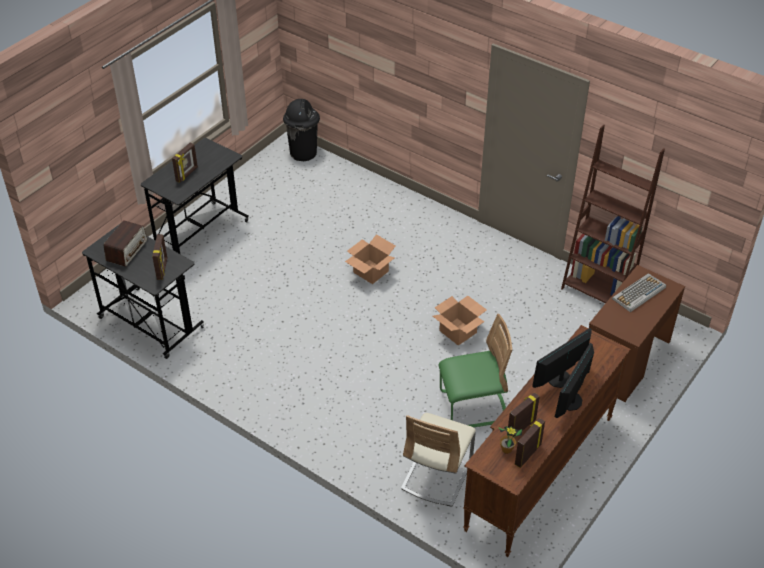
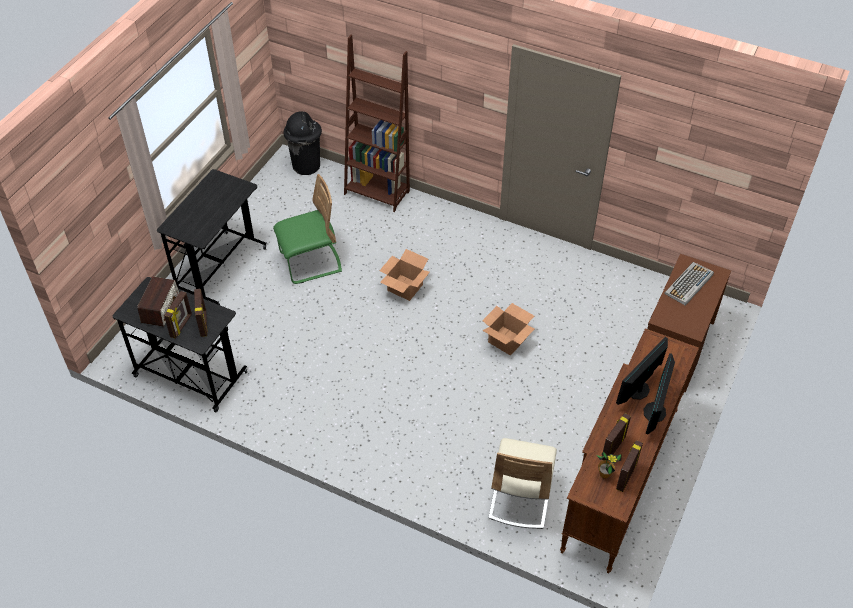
camera: 10 degrees left, 5 degrees up
(187, 174) = (204, 213): picture frame -> picture frame (181, 326)
(472, 407) = (539, 419): green chair -> green chair (310, 263)
(596, 291) = (632, 278): brown bookcase -> brown bookcase (377, 192)

